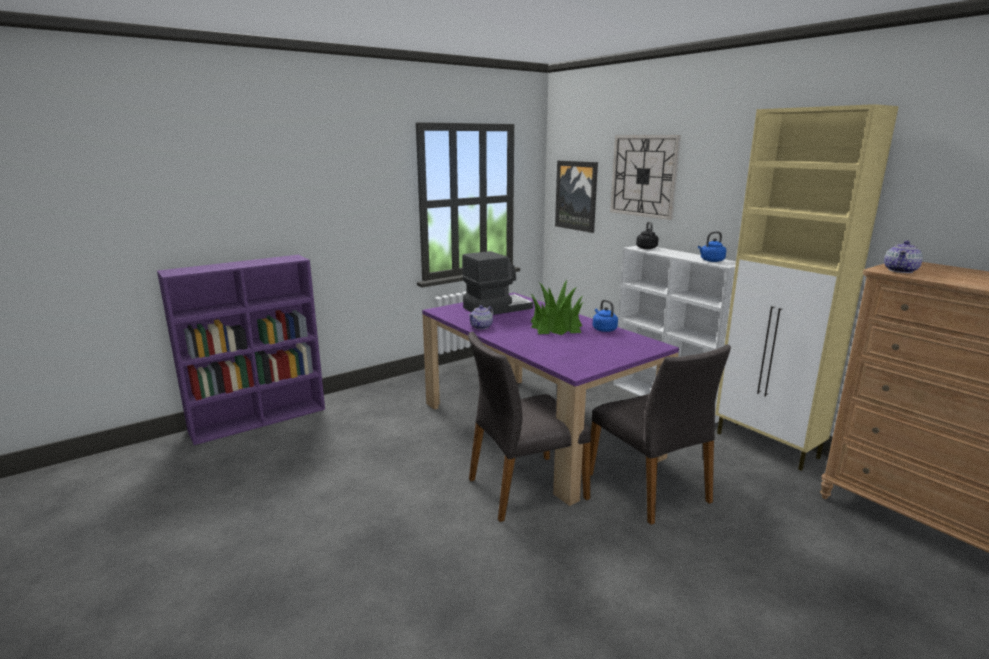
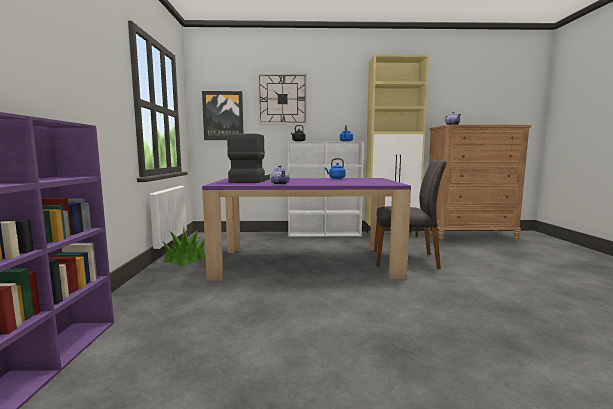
camera: 55 degrees left, 10 degrees down
(525, 488) = (374, 283): grey chair -> none
(556, 326) = (314, 180): potted plant -> potted plant (185, 259)

